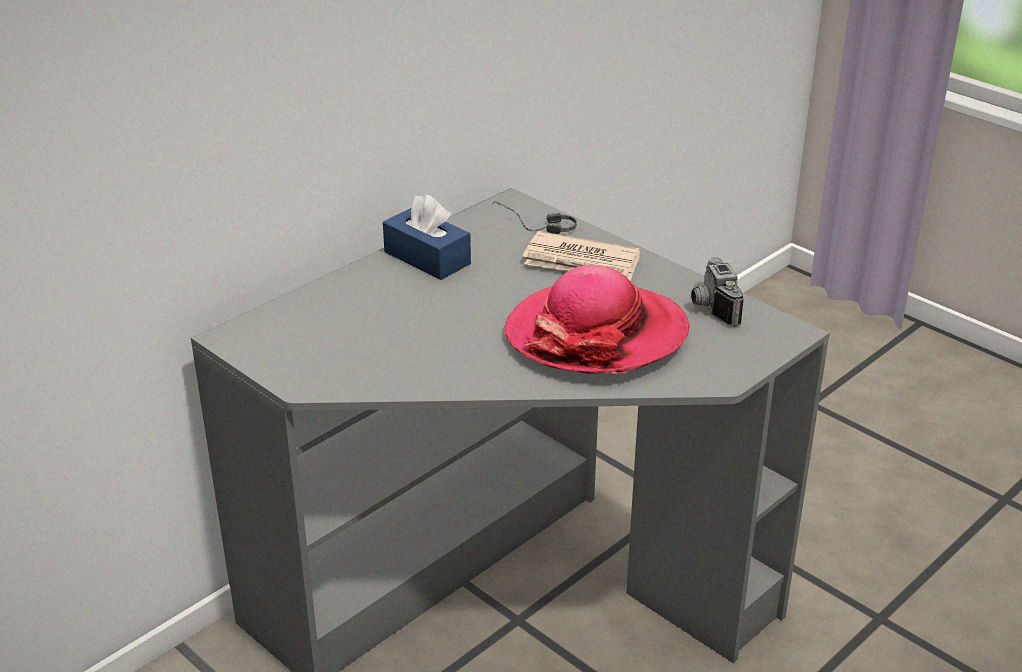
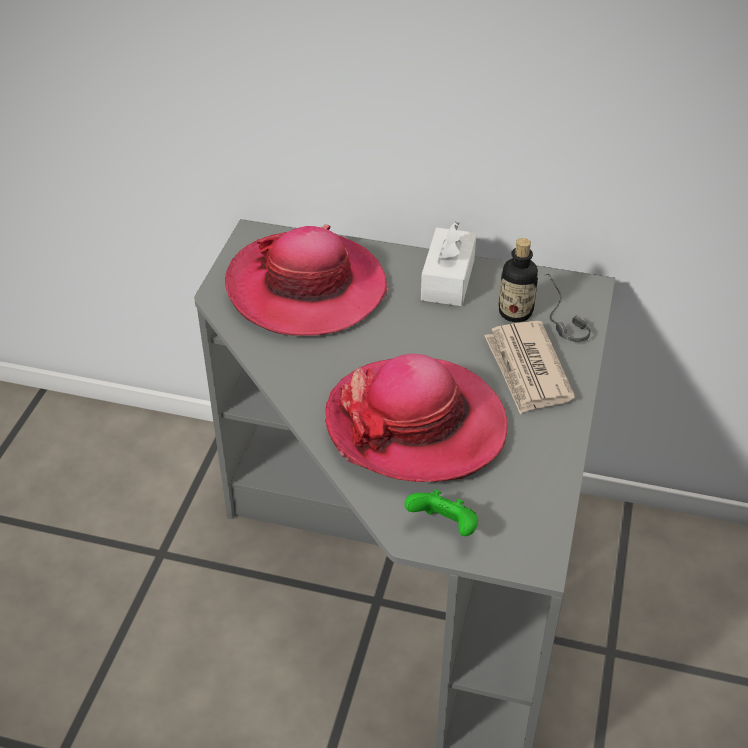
camera: 60 degrees right, 10 degrees up
(353, 332) = (306, 288): none -> hat
(427, 258) = (448, 279): blue tissue box -> white tissue box
(506, 243) = (515, 312): none -> bottle
(711, 308) = (527, 485): camera -> none
(726, 360) = (444, 527): none -> green game controller

